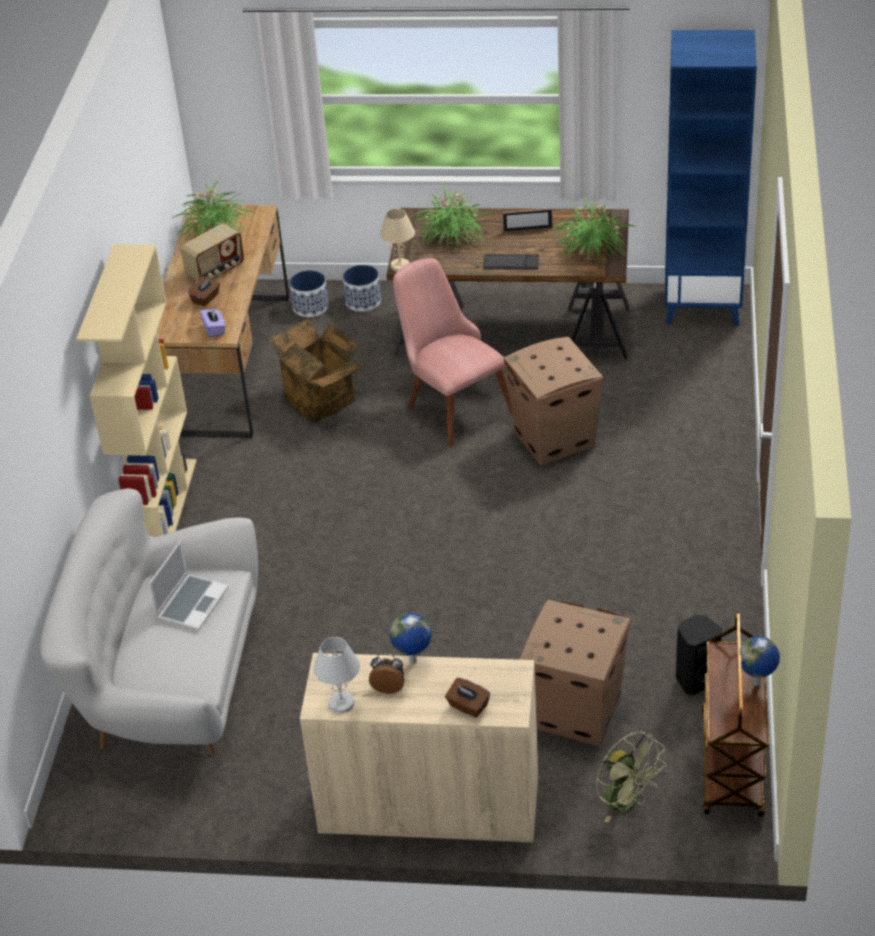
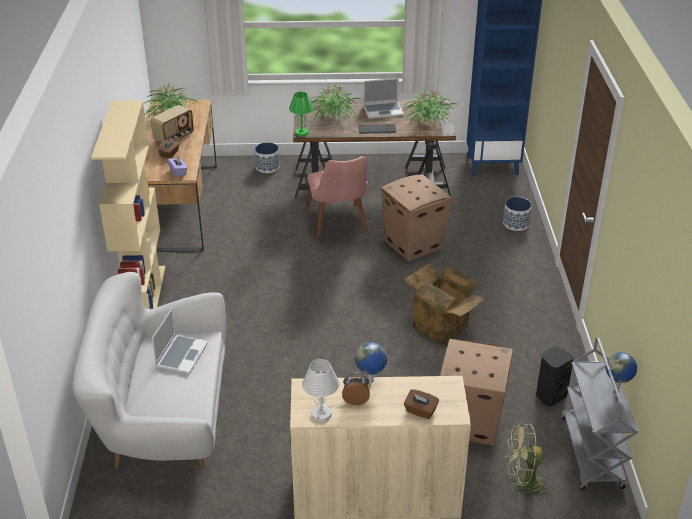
camera: 10 degrees left, 5 degrees down
(311, 307) = (232, 171): planter -> planter (516, 224)
(323, 399) = (250, 226): cardboard box -> cardboard box (442, 325)
(400, 266) = (301, 133): beige table lamp -> green table lamp
(451, 404) = (339, 226): pink chair -> pink chair turned 150 degrees counterclockwise
(527, 229) = (383, 111): picture frame -> laptop
(627, 802) = (523, 484): green fan -> green fan turned 135 degrees clockwise
(733, 764) = (592, 453): brown cart -> grey cart

